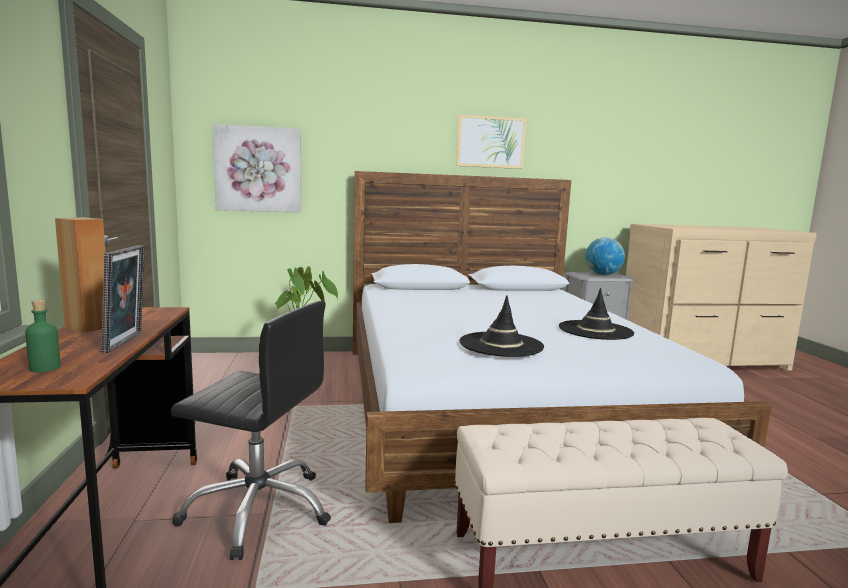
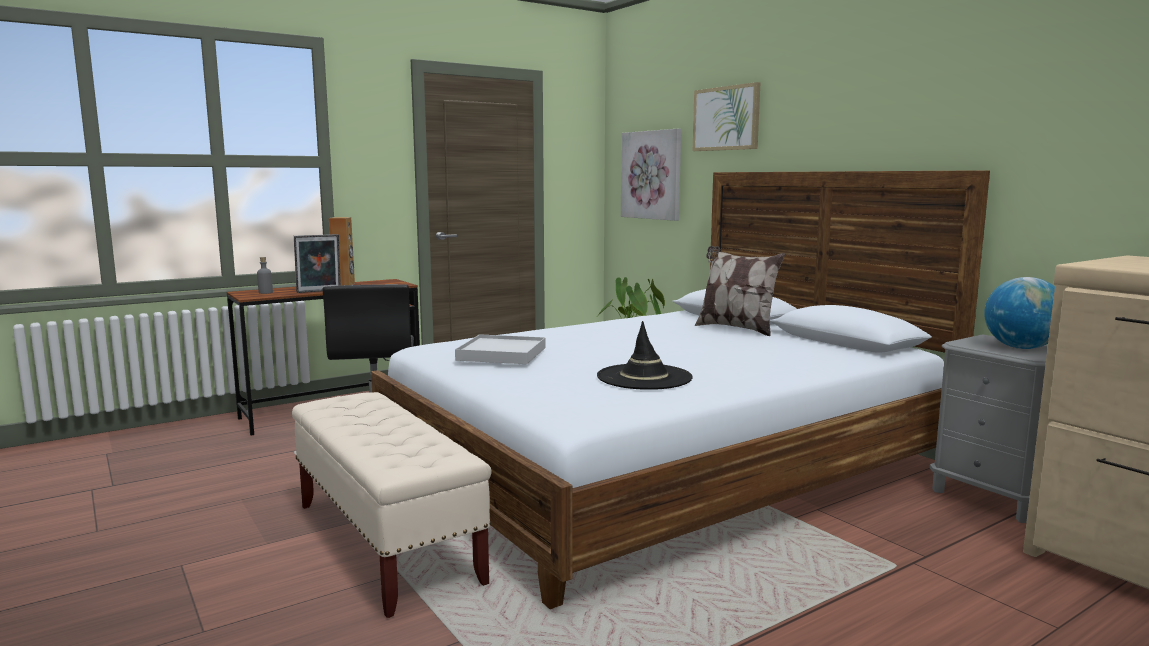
camera: 65 degrees right, 0 degrees up
(45, 368) = (265, 292): green bottle -> grey bottle
(459, 292) = (736, 328): none -> pillow
(490, 142) = (873, 118): picture -> picture (726, 118)
(501, 345) = (502, 354): black hat -> white tray

